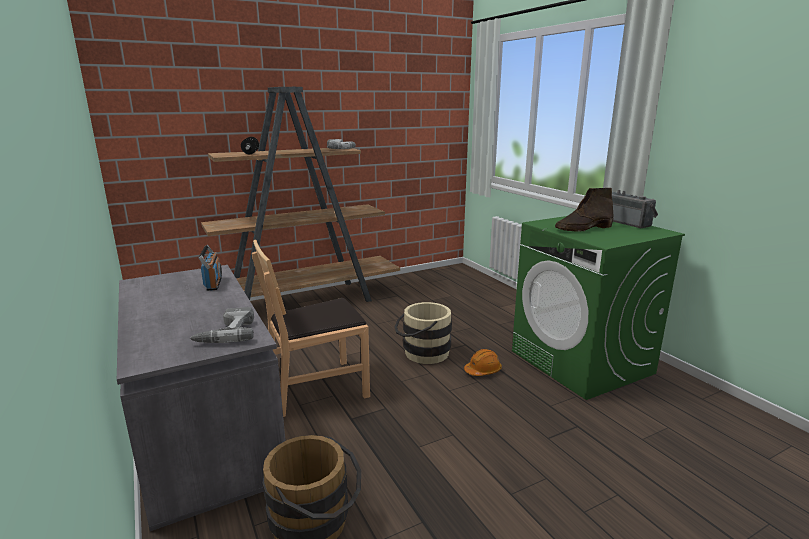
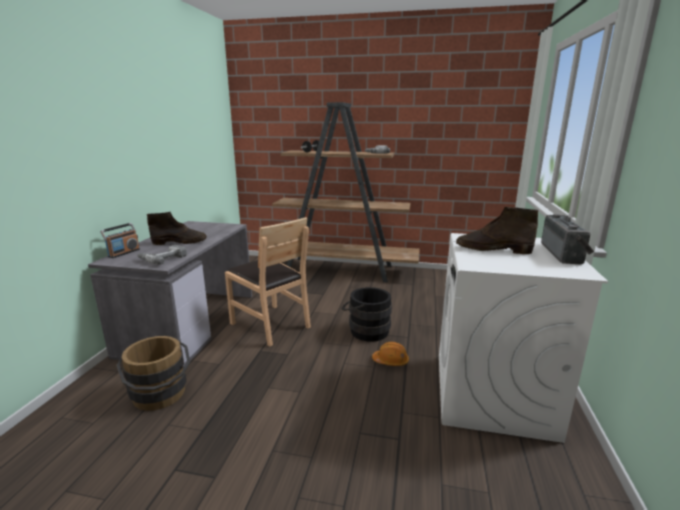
camera: 40 degrees right, 0 degrees up
(192, 308) = (180, 242): none -> brown boot
(213, 283) = (216, 232): radio -> radio (124, 253)
(317, 387) = (270, 324): brown chair -> brown chair turned 150 degrees counterclockwise
(422, 353) = (365, 330): beige bucket -> black bucket
(581, 362) = (492, 394): green washing machine -> white washing machine

